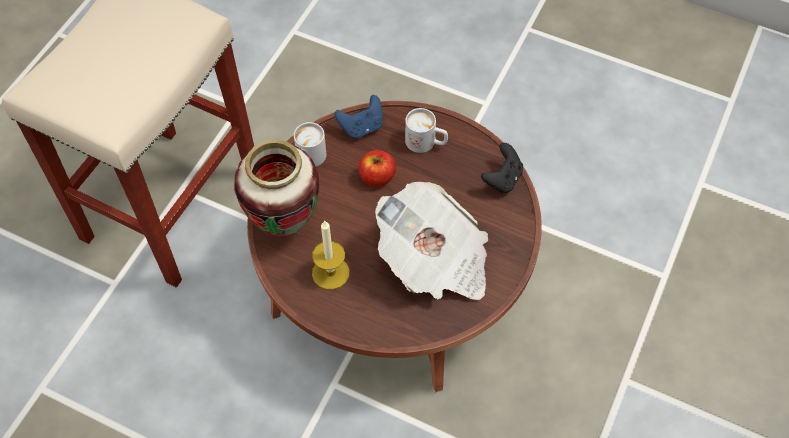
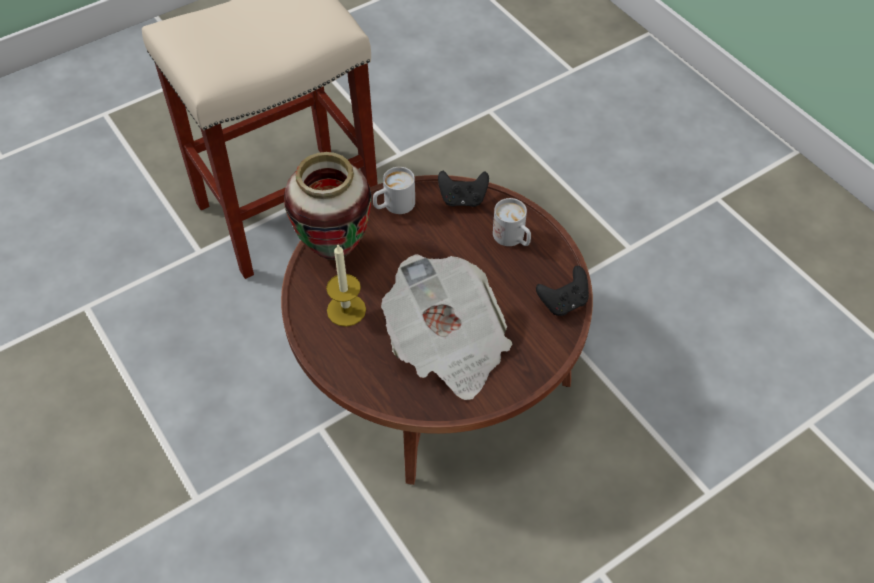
camera: 30 degrees right, 5 degrees down
(361, 127) = (462, 199): blue game controller -> black game controller
(377, 177) = (446, 248): apple -> none

